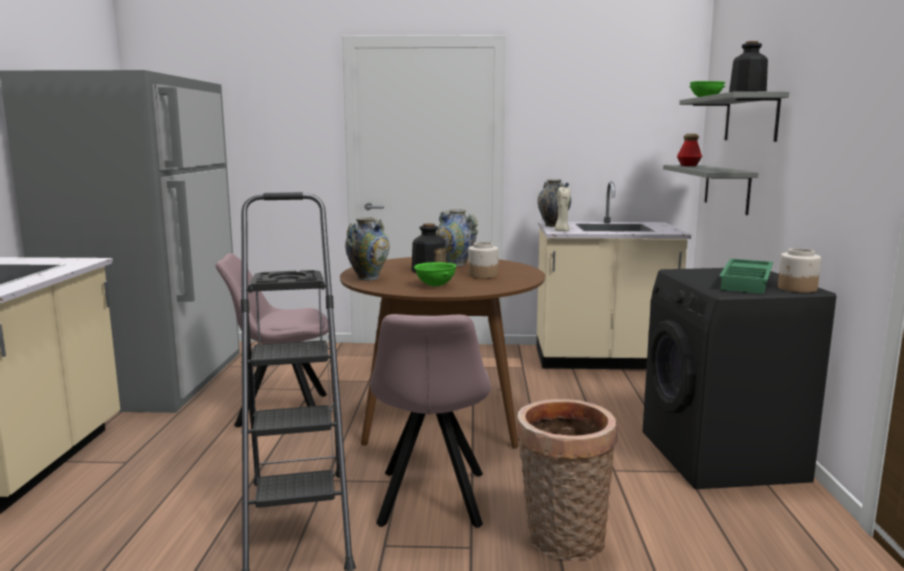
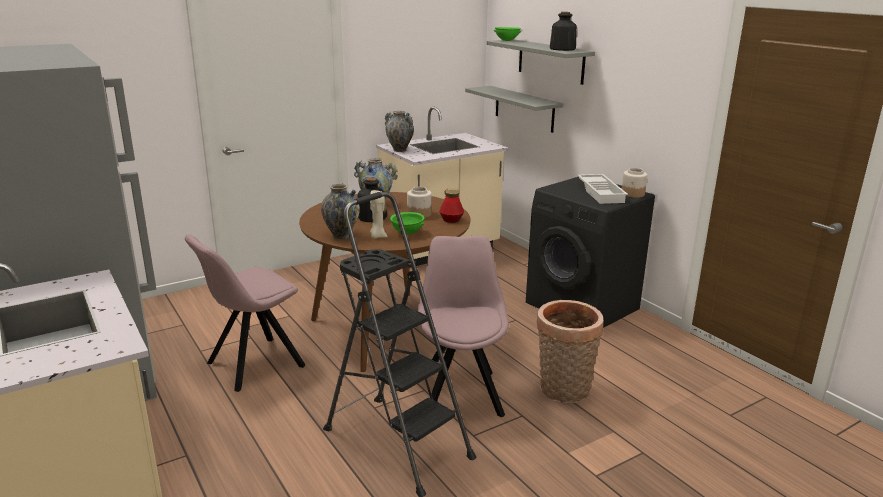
camera: 35 degrees left, 10 degrees up
(431, 499) = (461, 394): pink chair -> pink chair turned 150 degrees counterclockwise
(561, 231) = (419, 157): beige candle -> beige candle (377, 236)
(688, 165) = (490, 90): bottle -> bottle (451, 220)
(747, 282) = (601, 193): green tray -> white tray

